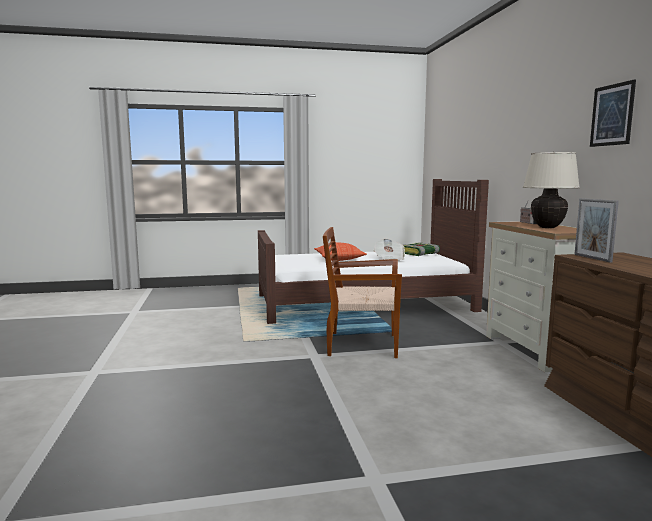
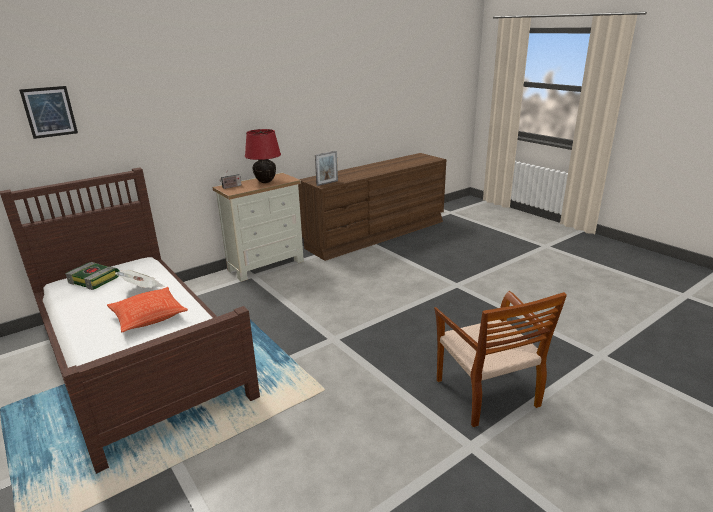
camera: 115 degrees left, 15 degrees up
(361, 345) = (293, 325): brown armchair -> brown armchair (487, 394)
(547, 227) = (265, 182): beige table lamp -> red table lamp
(612, 115) = (268, 102): picture -> picture (49, 112)

